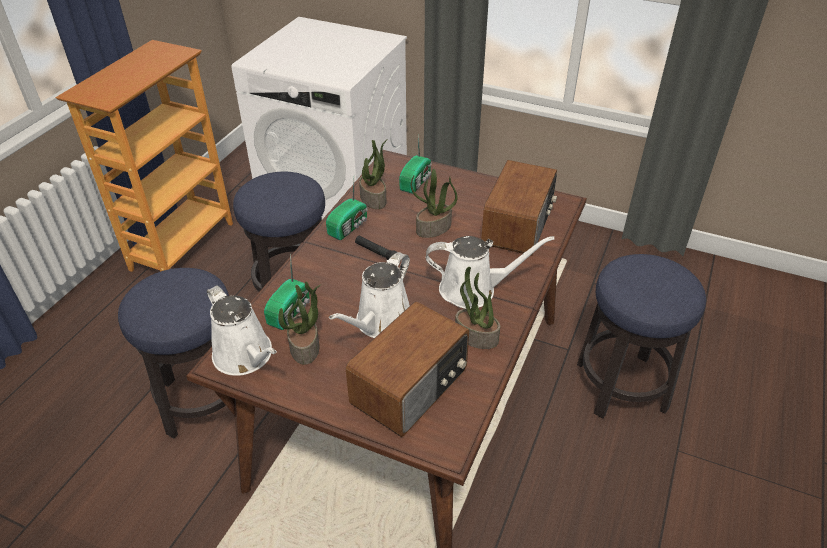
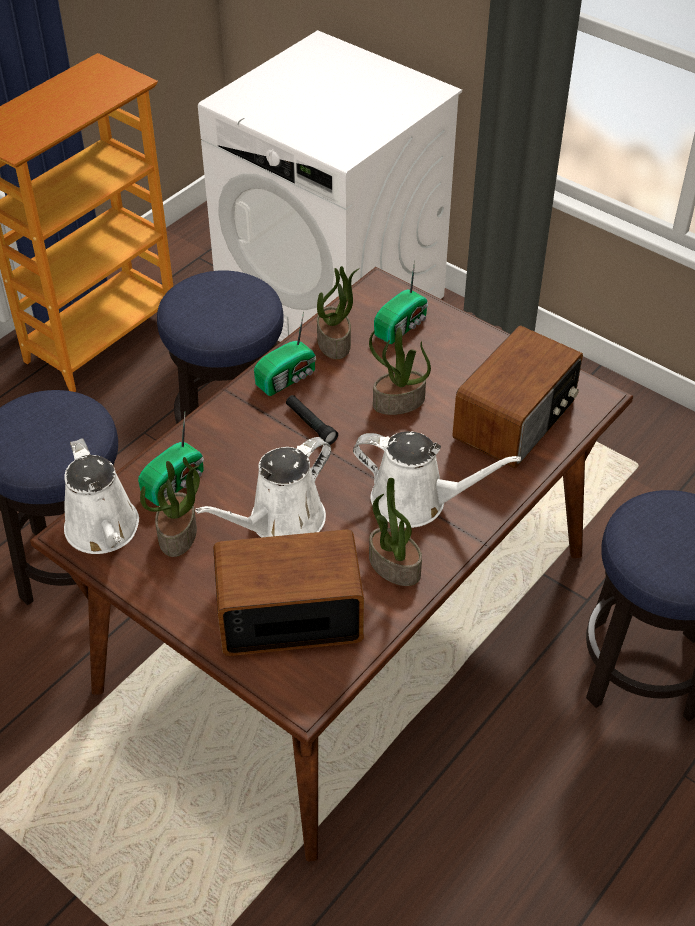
camera: 15 degrees right, 5 degrees up
(411, 387) = (288, 614): radio -> radio turned 150 degrees counterclockwise

